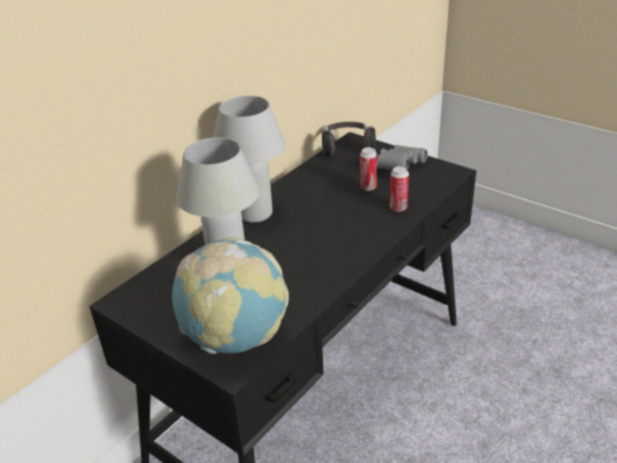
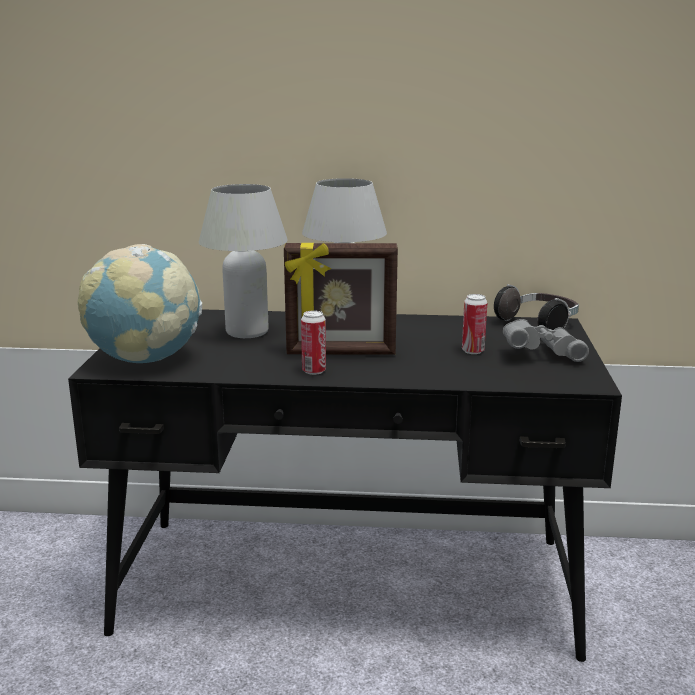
camera: 55 degrees right, 15 degrees down
(320, 238) = (341, 353): none -> picture frame
(398, 208) = (455, 373): can -> can (314, 371)

